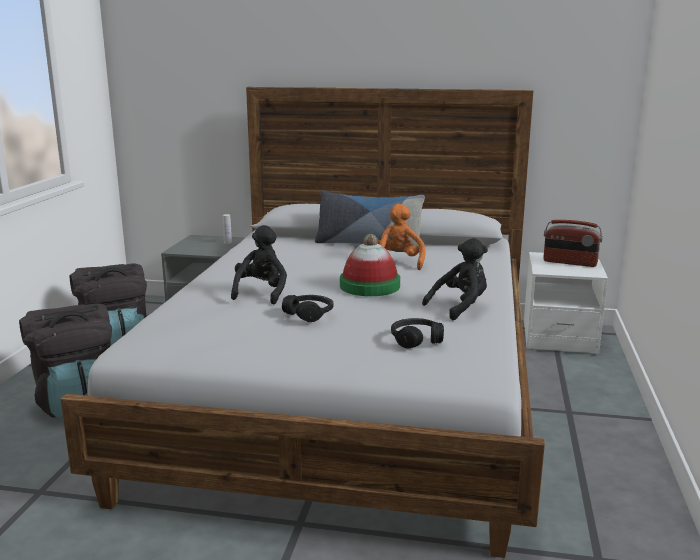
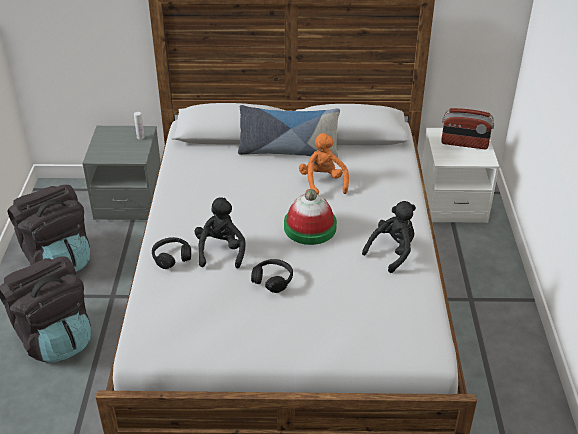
camera: 10 degrees left, 20 degrees up
(416, 340) = (368, 306): black headphones -> black headphones (171, 257)

